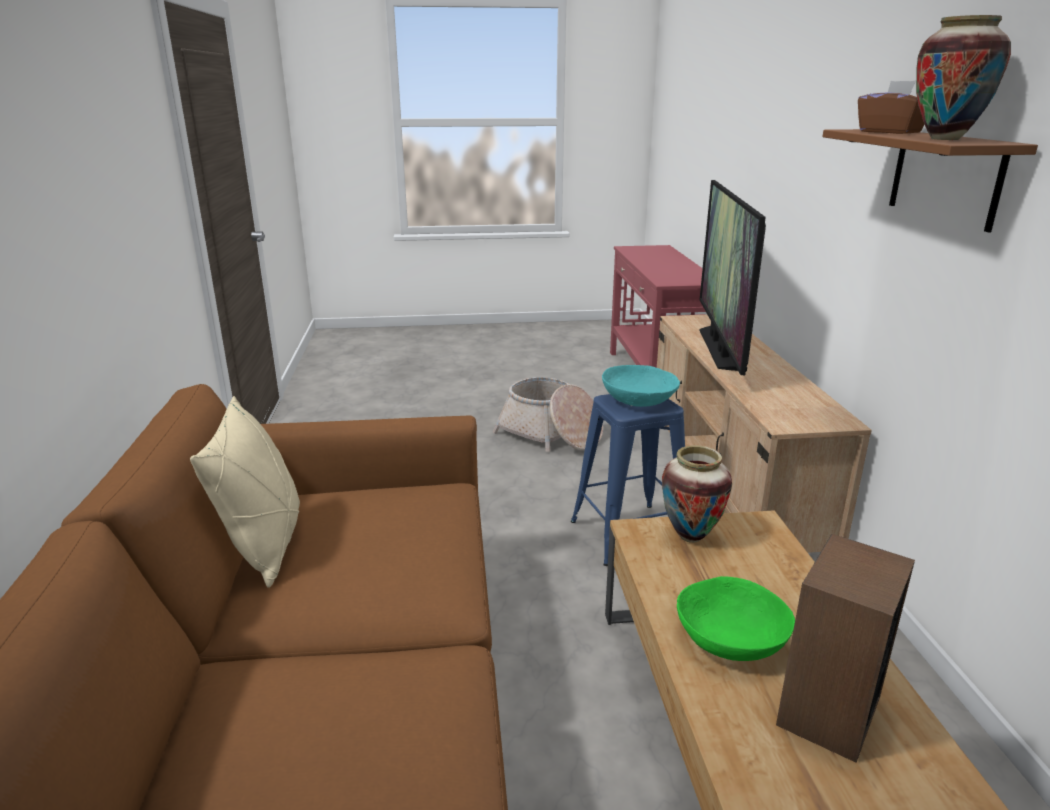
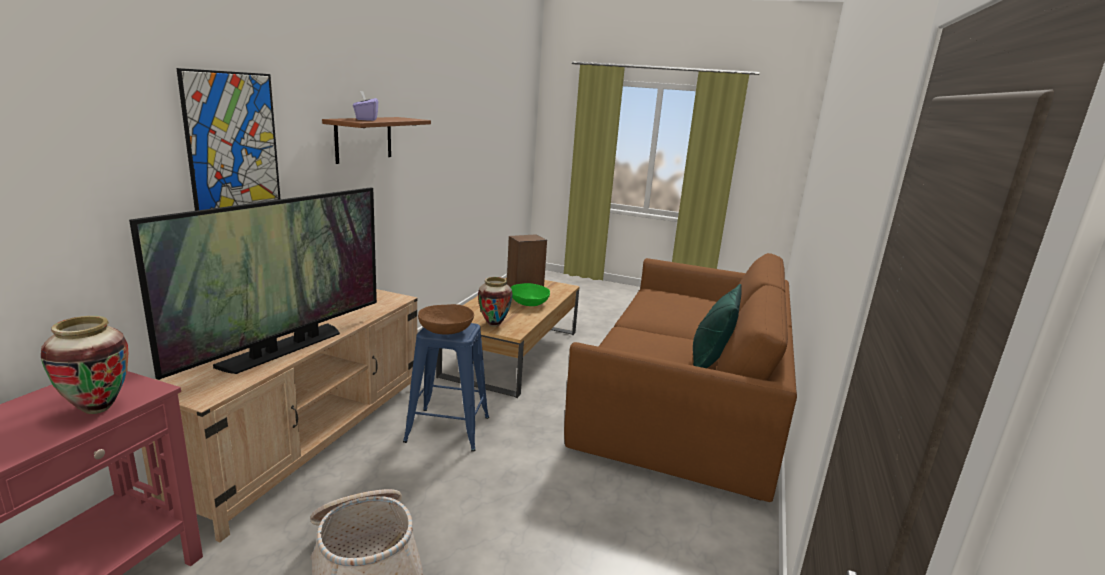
camera: 155 degrees left, 5 degrees down
(266, 545) = (709, 361): beige pillow -> green pillow
(638, 400) = (446, 330): turquoise bowl -> brown bowl
(809, 152) = (234, 150): none -> picture
(890, 132) = (366, 119): brown tissue box -> purple tissue box
(945, 139) = (400, 119): vase -> vase (98, 408)

